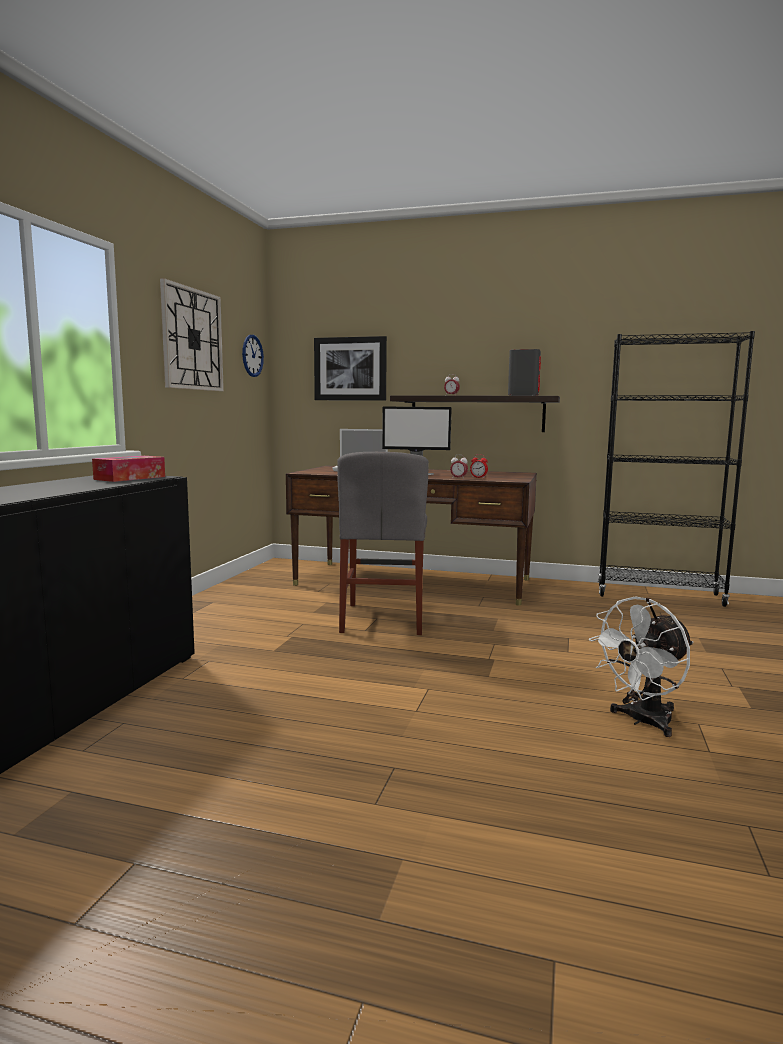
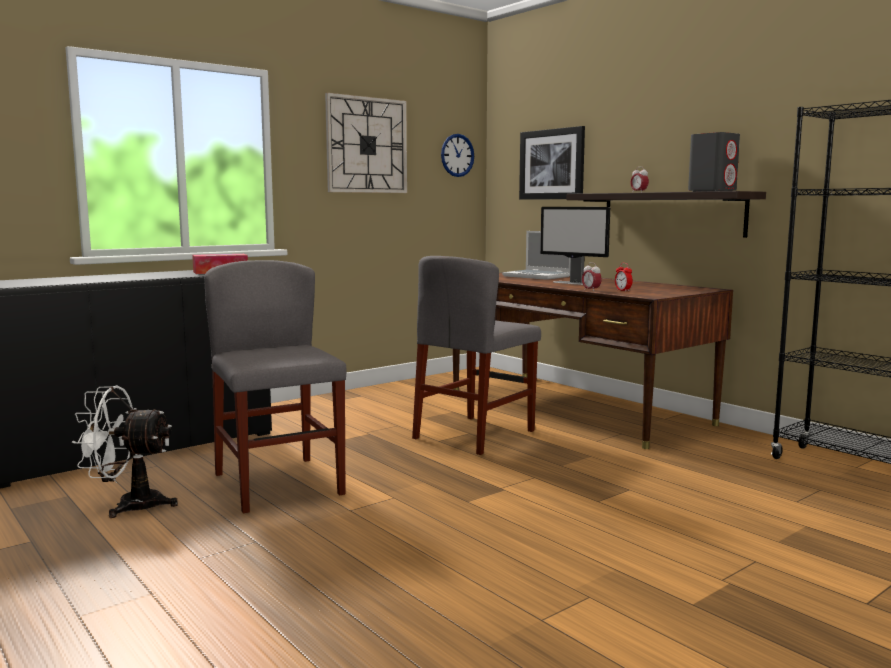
camera: 35 degrees right, 0 degrees up
(302, 705) = (278, 484): none -> grey chair
(642, 721) = (531, 576): white fan -> white fan (129, 505)

